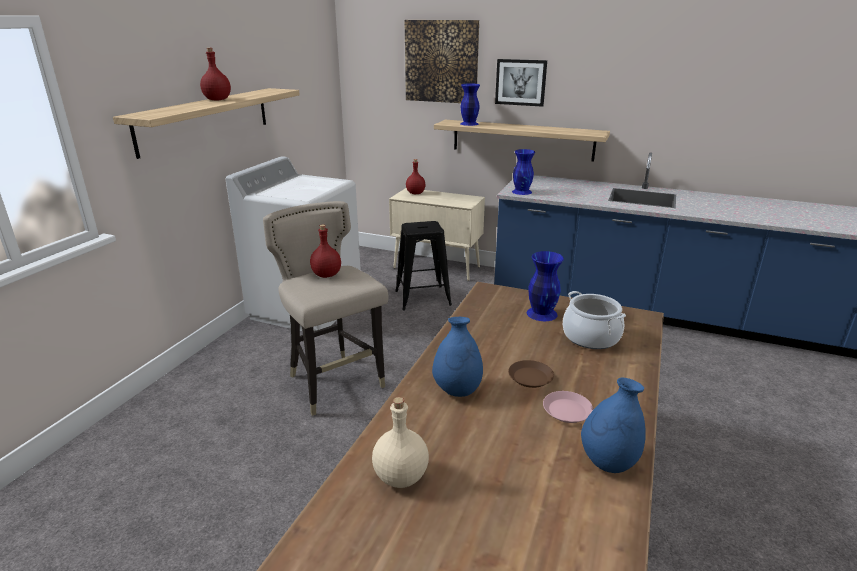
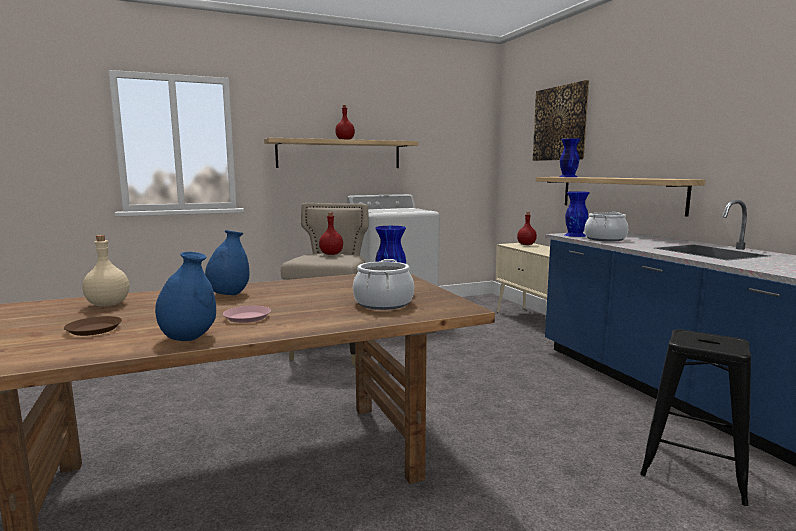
camera: 45 degrees right, 15 degrees down
(423, 298) = (484, 333): black stool -> black stool (694, 470)
(520, 82) = (620, 134): picture -> none
(530, 377) = (279, 303): brown plate -> brown plate (94, 329)
(554, 194) = (605, 239): none -> cooking pot

